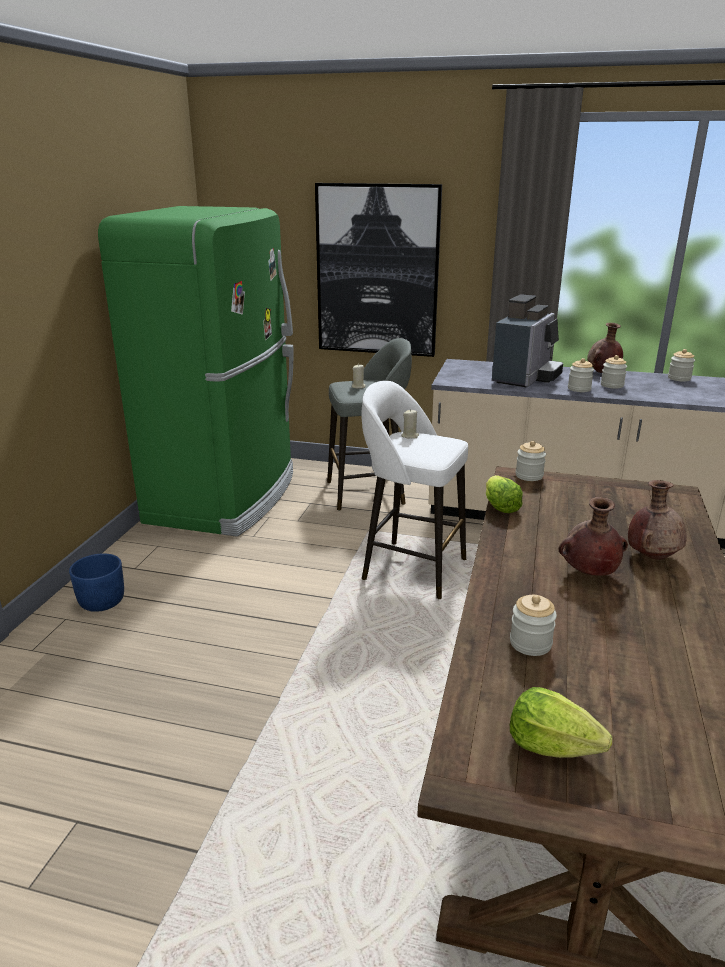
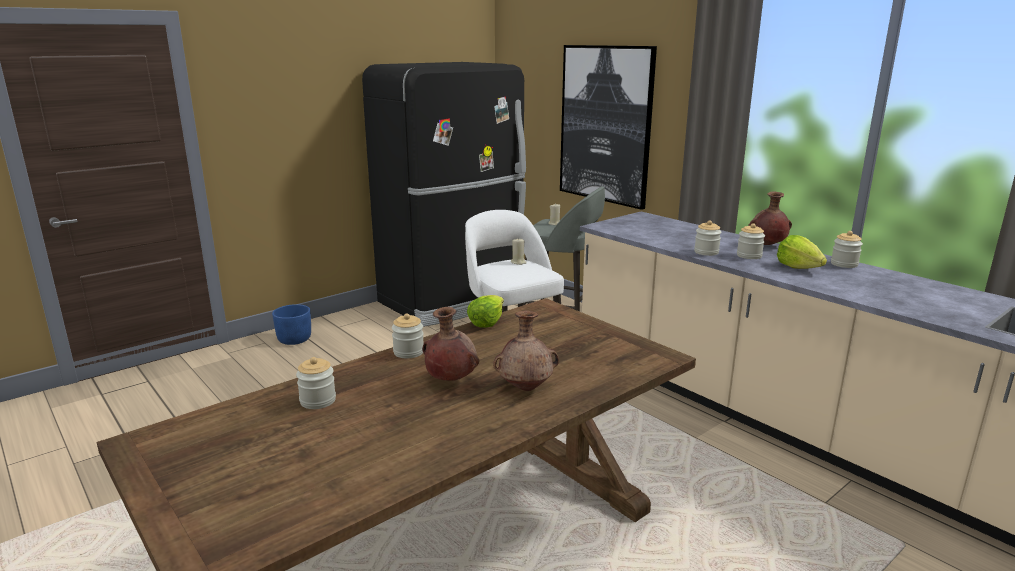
camera: 35 degrees right, 5 degrees down
(226, 497) = (454, 300): green fridge -> black fridge
(525, 377) = (676, 235): coffee machine -> none
(529, 476) = (556, 310): jar -> jar (408, 352)
(551, 746) = (207, 451): lettuce -> lettuce (798, 267)

